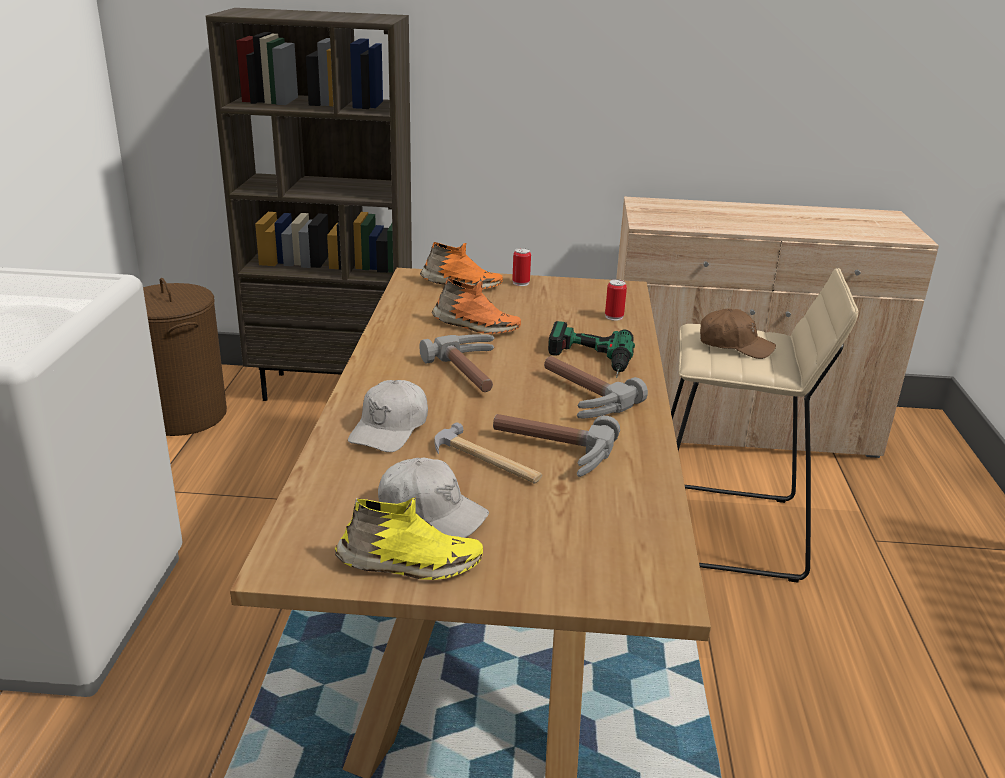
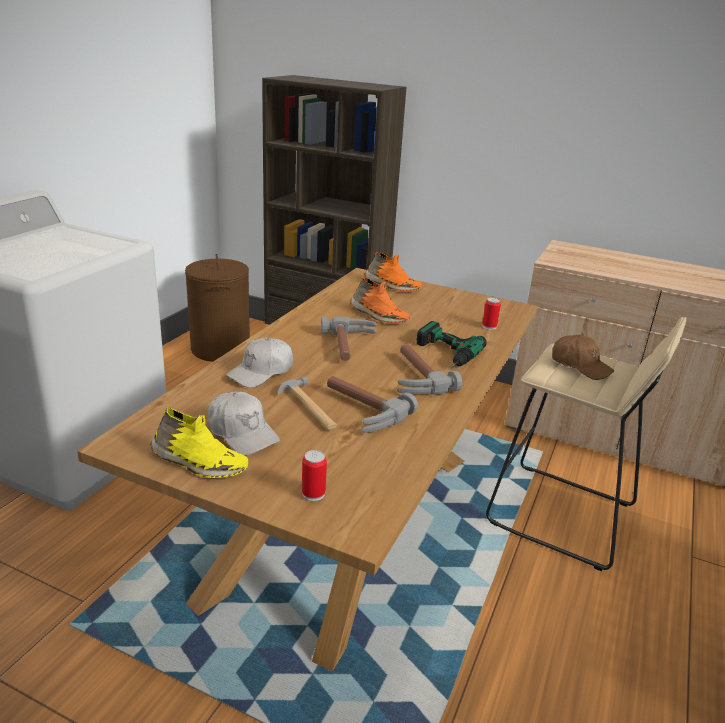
camera: 20 degrees right, 0 degrees up
(521, 283) = (437, 291): can -> can (313, 493)

